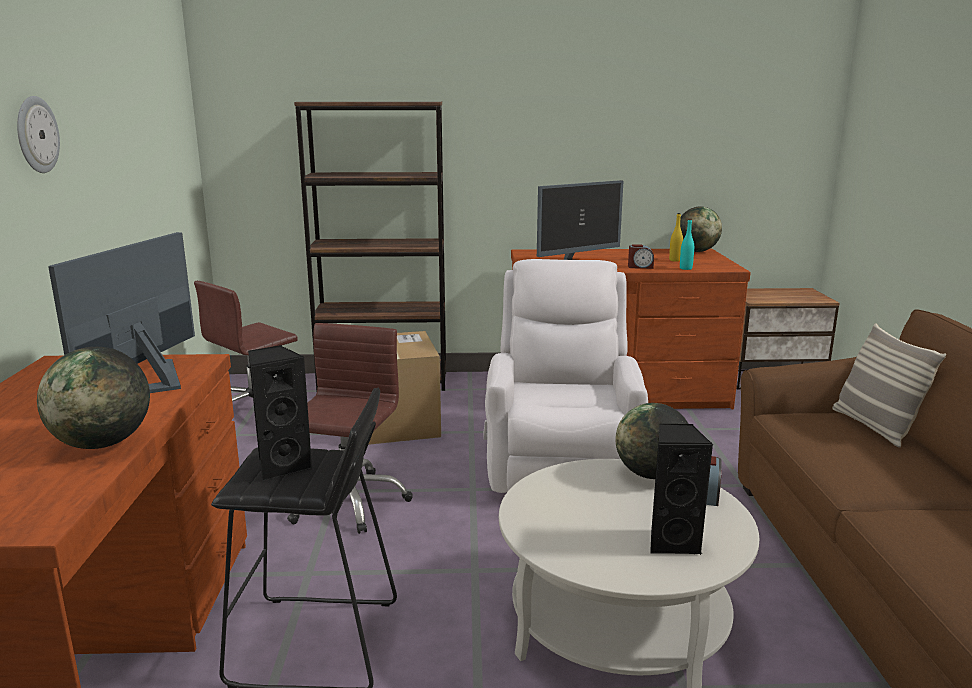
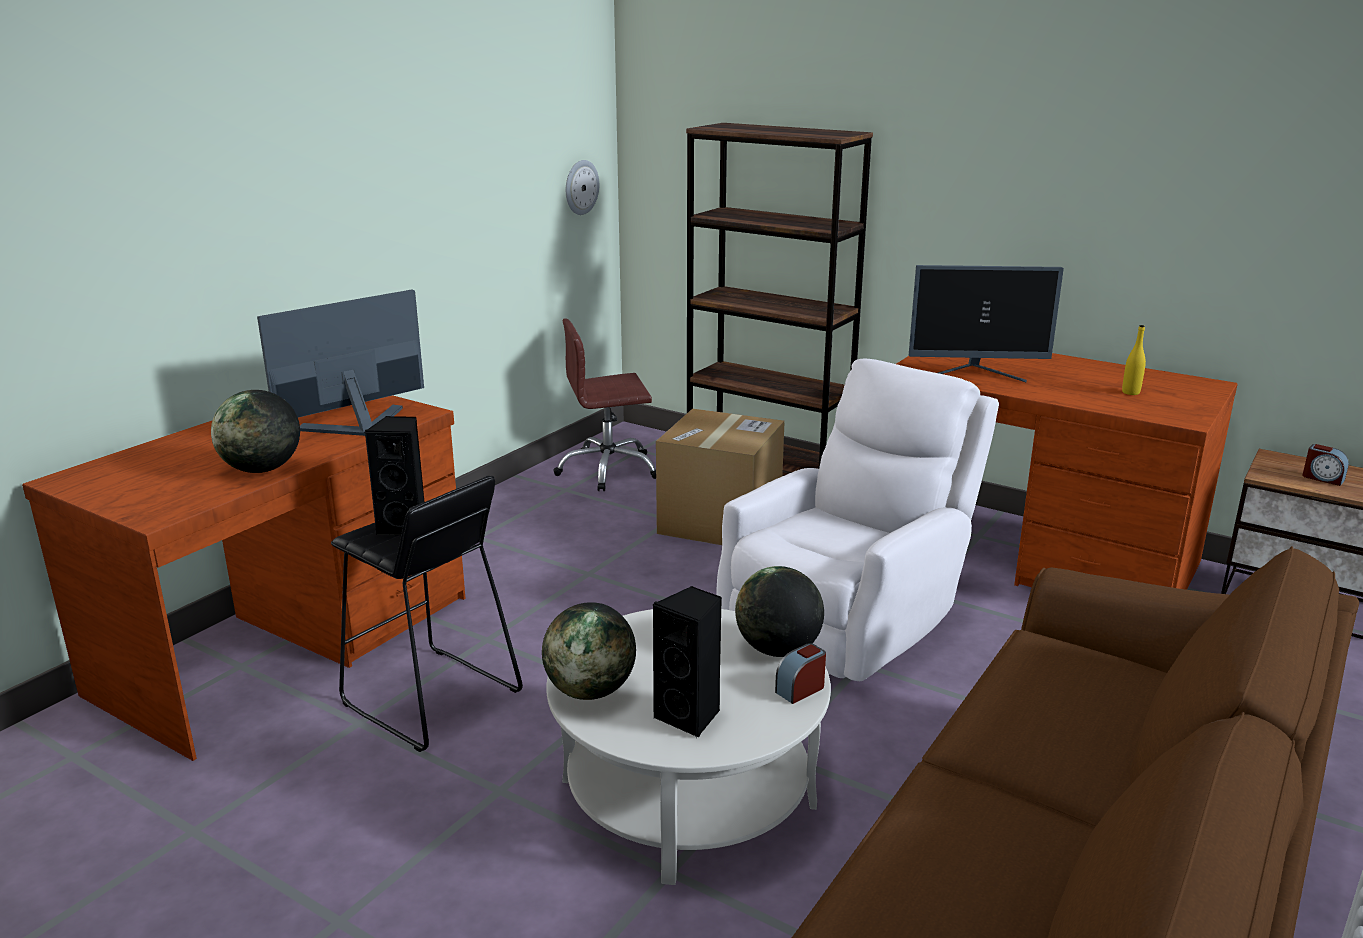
camera: 35 degrees right, 5 degrees up
(36, 135) = (355, 179): wall clock -> wall clock (581, 187)
(347, 501) = (587, 587): brown office chair -> none
(640, 267) = (1056, 393): alarm clock -> alarm clock (1322, 478)
(685, 268) = (1117, 408): turquoise bottle -> none
(696, 251) = (1199, 383): globe -> globe (590, 691)
(874, 427) = (1140, 693): pillow -> none

